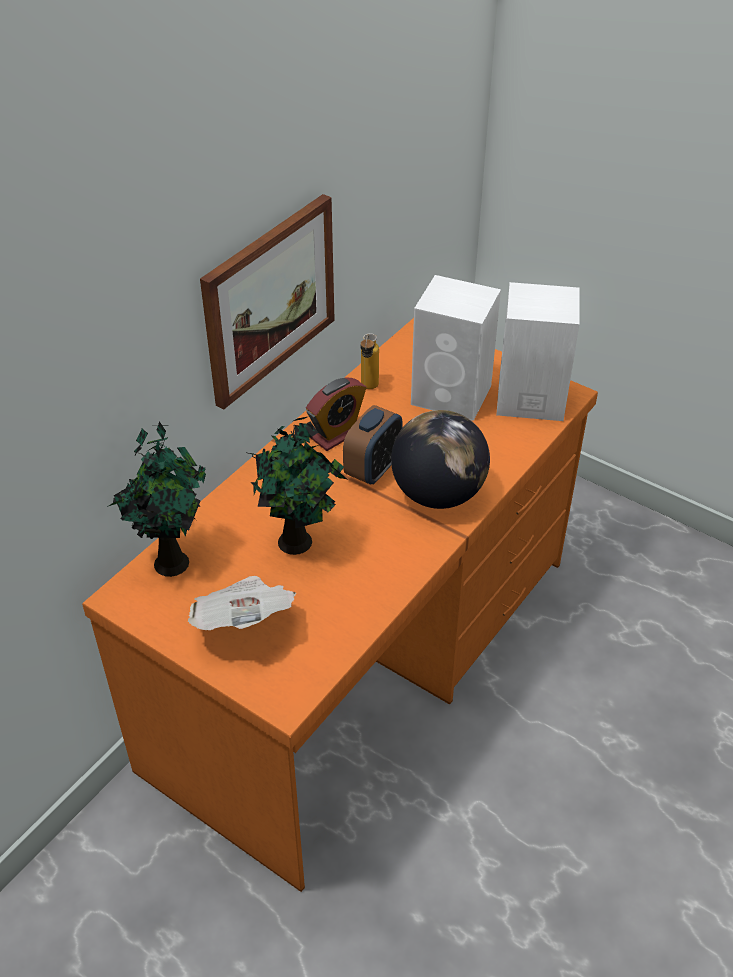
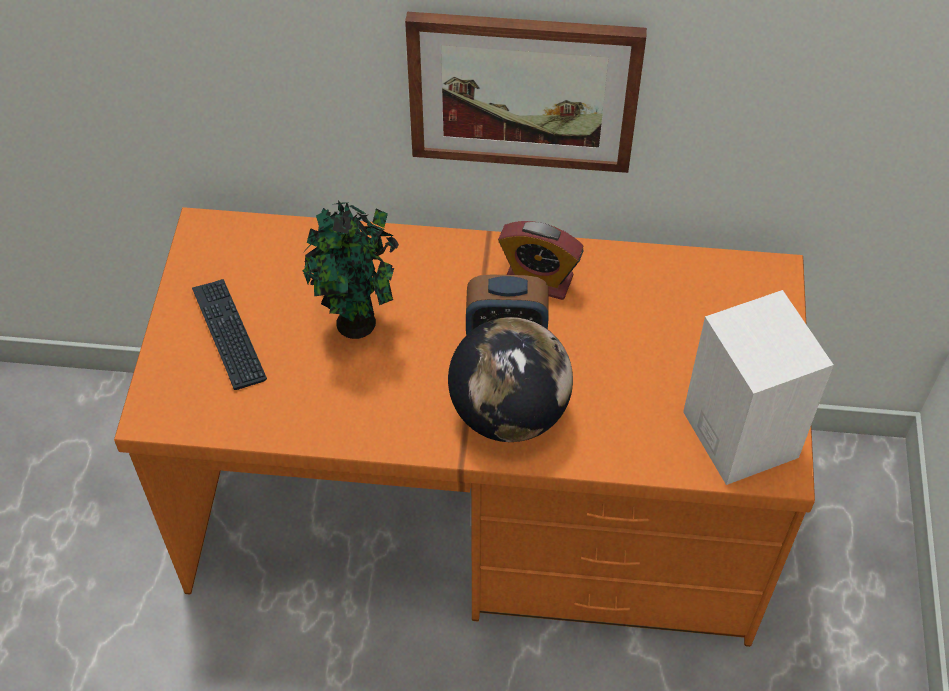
camera: 60 degrees right, 10 degrees up
(171, 560) = (270, 241): potted plant -> none
(243, 621) = (229, 334): newspaper -> keyboard
(368, 389) = (632, 272): bottle -> none
(453, 395) = (685, 355): white speaker -> none

